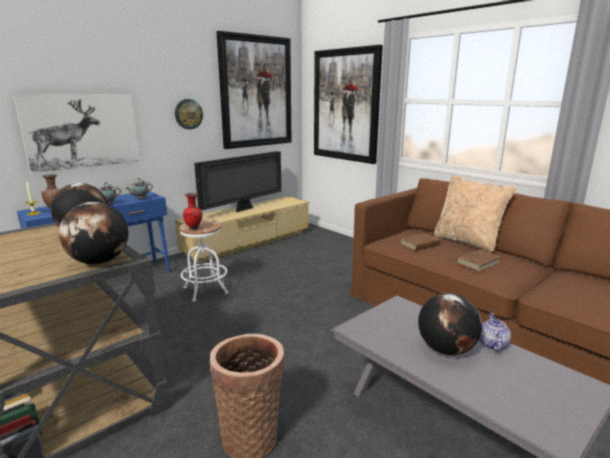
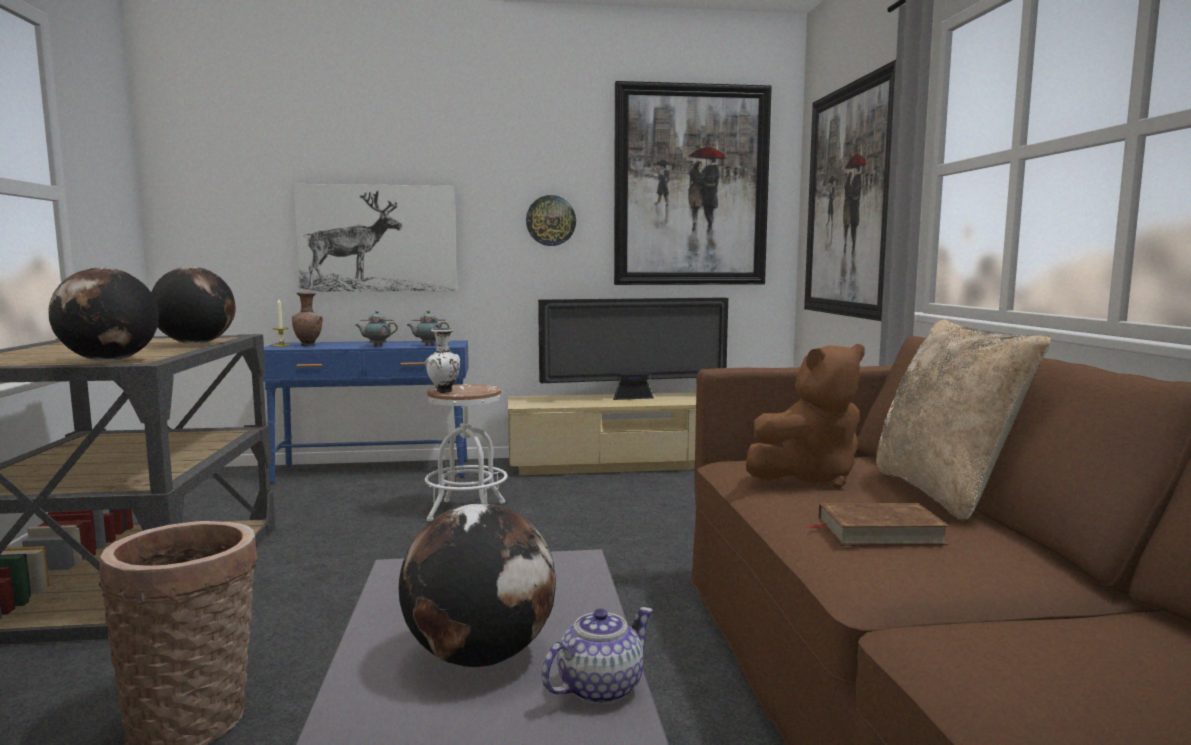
camera: 35 degrees right, 10 degrees down
(194, 229) = (444, 392): red vase -> white vase
(420, 244) = (809, 477): brown book -> brown plush toy

